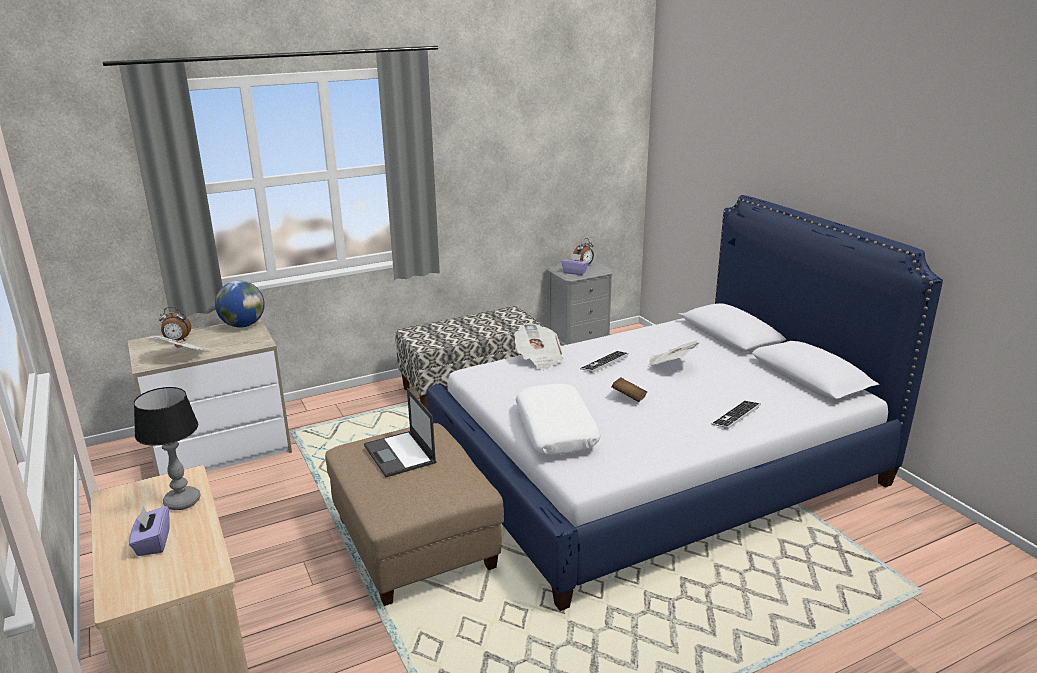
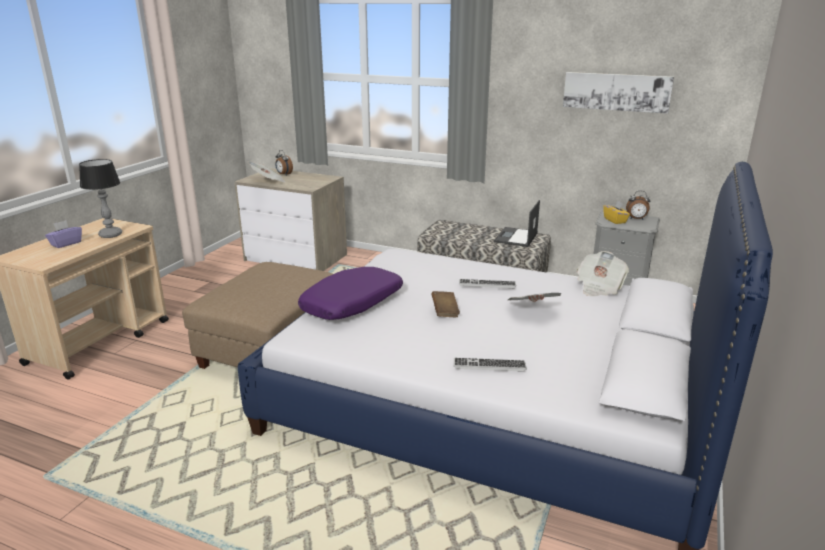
camera: 50 degrees right, 0 degrees up
(243, 325) = (325, 177): globe -> none
(400, 454) = (273, 277): laptop -> laptop (516, 237)
(538, 359) = (449, 262): newspaper -> newspaper (599, 287)
(545, 151) = (616, 92): none -> picture
(556, 429) = (352, 304): white pillow -> purple pillow
(575, 272) = (615, 220): purple tissue box -> yellow tissue box

